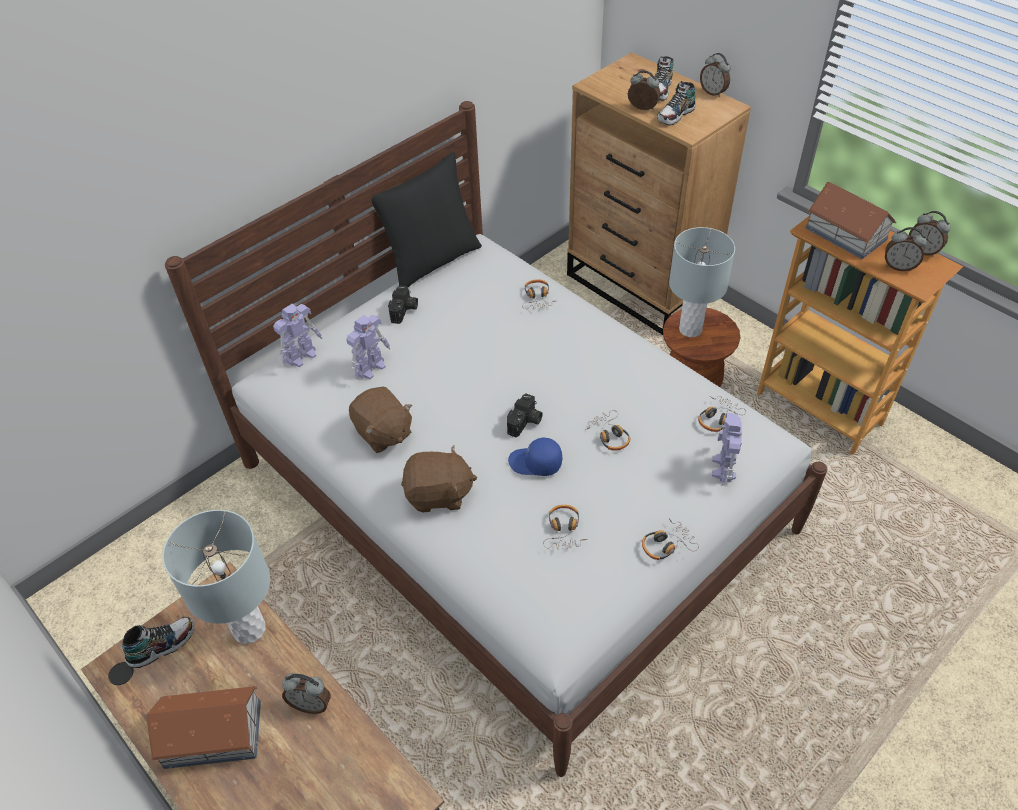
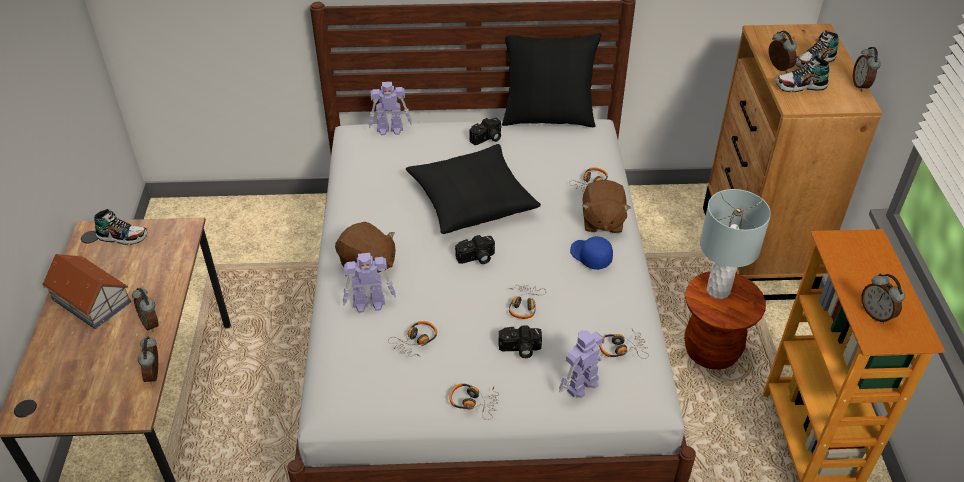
camera: 40 degrees right, 5 degrees down
(248, 629) = (170, 260): grey table lamp -> none
(371, 367) = (422, 161): toy robot -> toy robot (370, 303)
(383, 433) = (380, 205): brown plush toy -> brown plush toy (602, 221)
(458, 373) = (472, 199): none -> black pillow
(535, 463) = (450, 288): blue cap -> blue cap (590, 256)
(649, 474) = (520, 349): none -> camera
(845, 233) = (861, 261): toy house -> none
(923, 250) = (920, 316): alarm clock -> alarm clock (155, 374)

